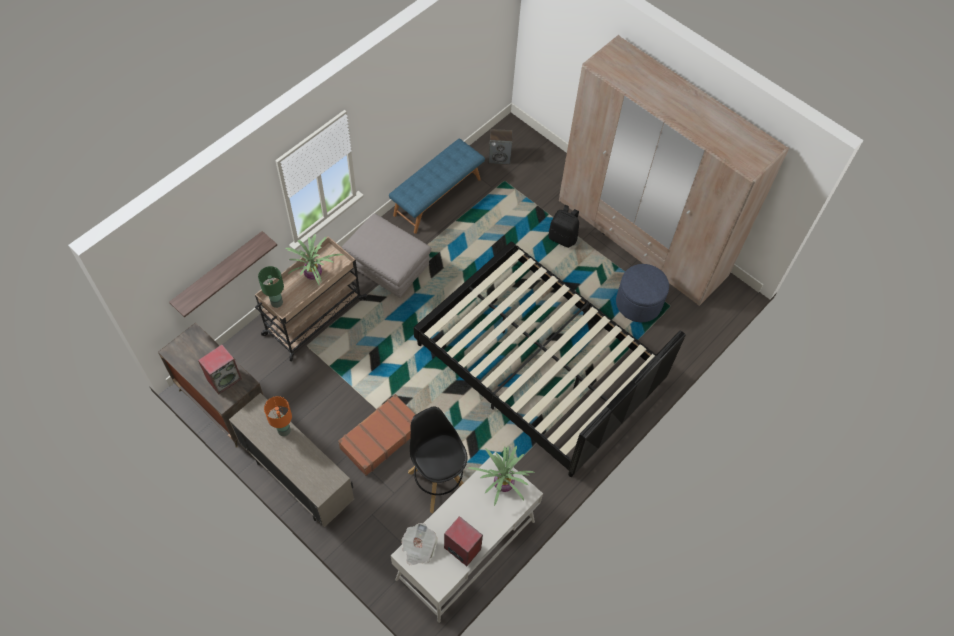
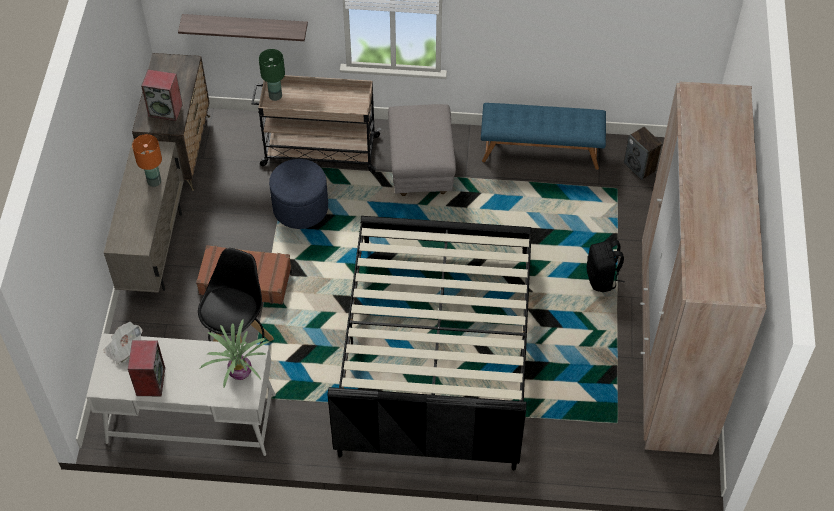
camera: 55 degrees right, 5 degrees down
(314, 274) = (328, 101): potted plant -> none
(638, 303) = (591, 392): blue ottoman -> blue ottoman (300, 208)

